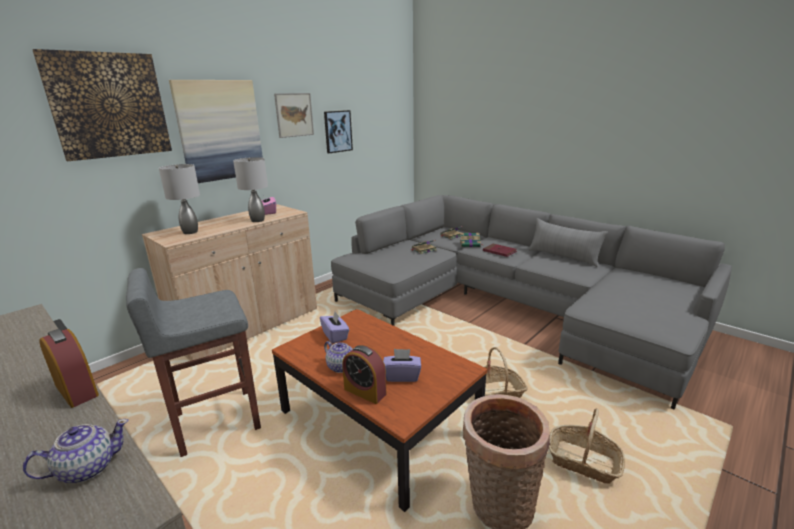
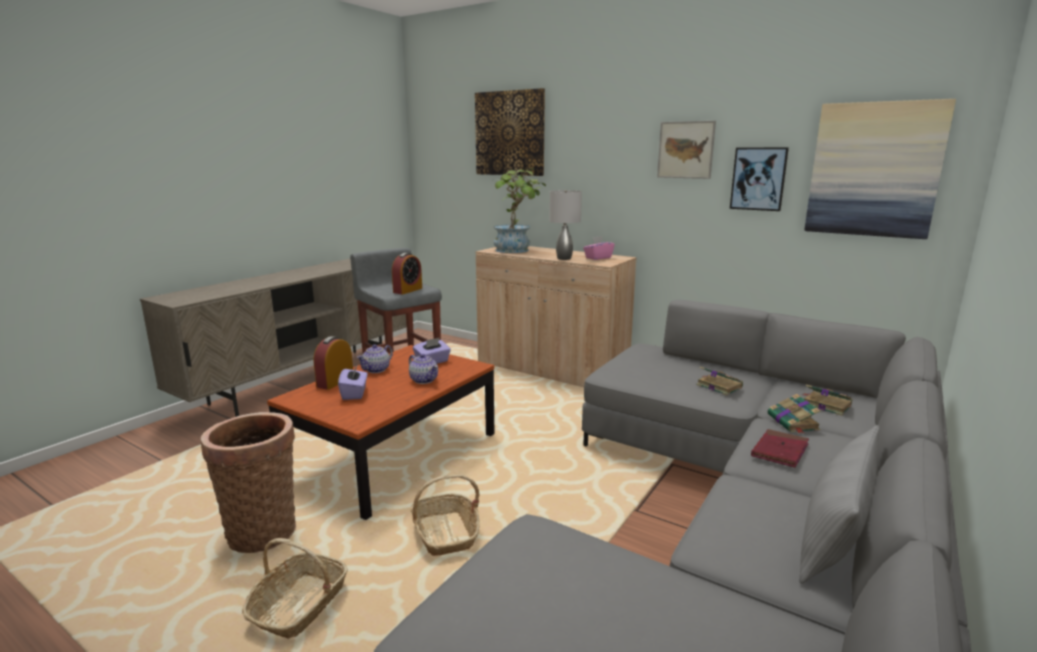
camera: 80 degrees right, 5 degrees down
(76, 390) = (289, 280): alarm clock -> alarm clock (407, 290)
(87, 468) = (219, 292): teapot -> teapot (424, 380)
(191, 232) = (517, 250): grey table lamp -> potted plant
(220, 130) = (590, 162): picture -> picture (874, 170)

